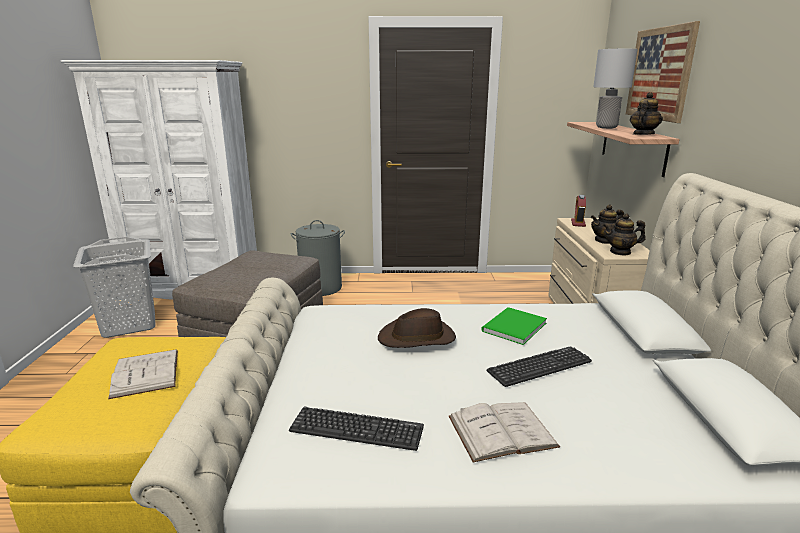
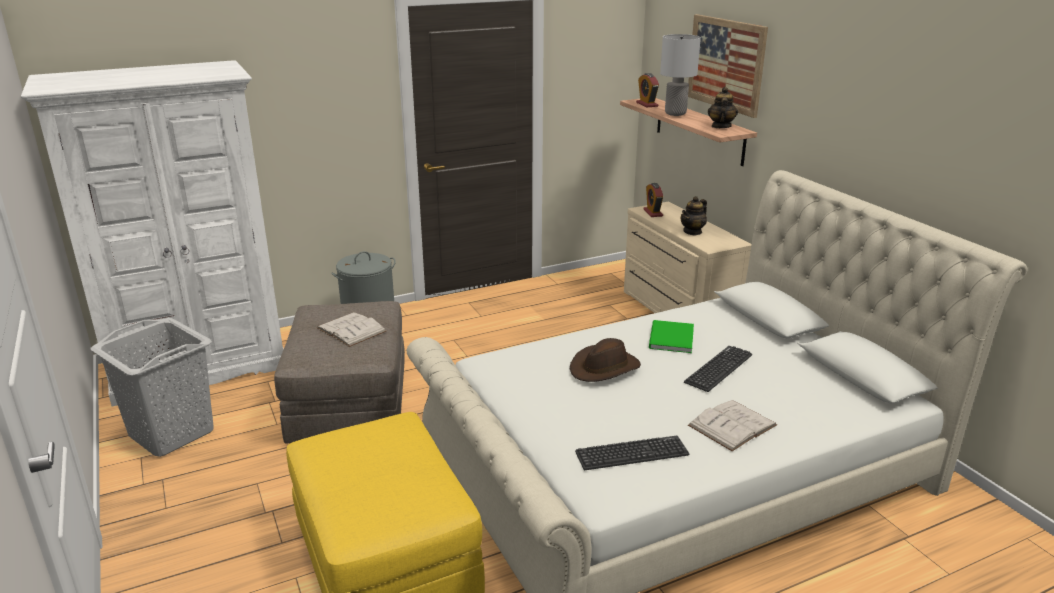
camera: 25 degrees left, 5 degrees up
(145, 373) = (388, 463): white book -> white book (351, 329)
(588, 123) = (647, 104): none -> alarm clock
(620, 252) = (715, 243): teapot -> none

